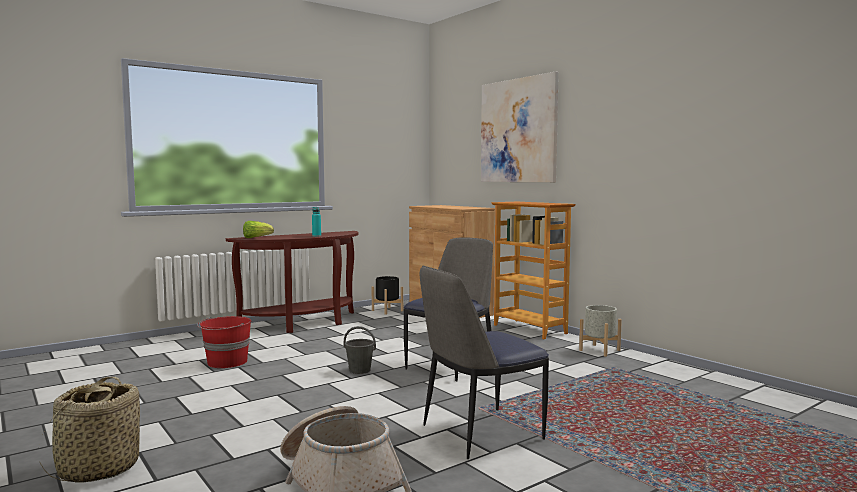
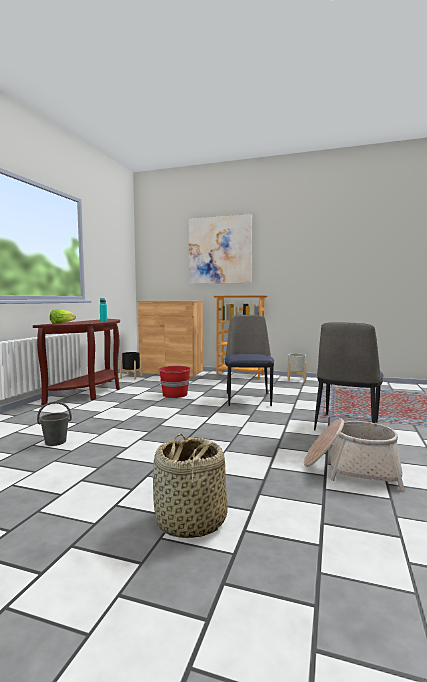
camera: 35 degrees left, 0 degrees up
(226, 362) = (94, 426): red bucket -> red bucket (175, 395)
(360, 370) = (204, 411): grey bucket -> grey bucket (56, 442)

